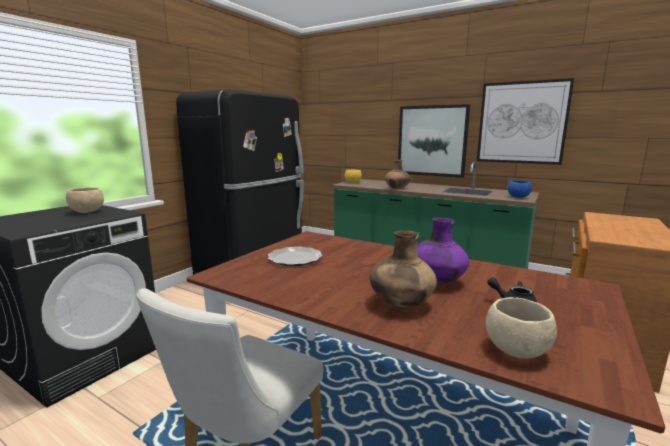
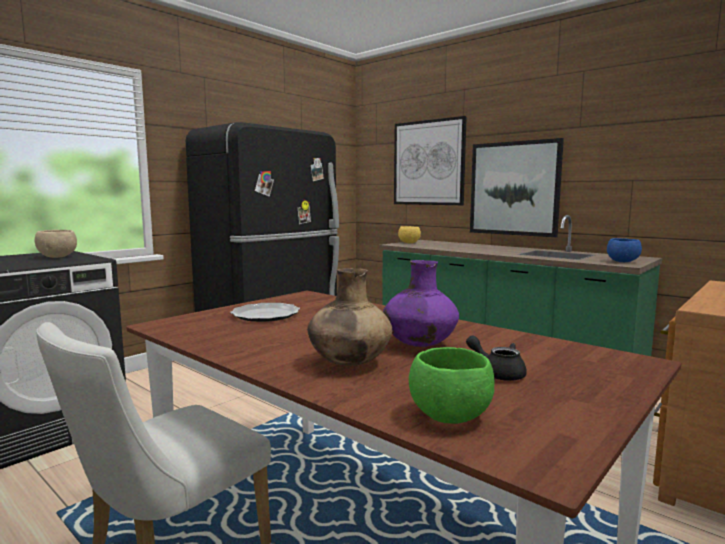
camera: 10 degrees right, 5 degrees down
(397, 188) = (460, 250): brown vase -> none
(517, 351) = (450, 417): beige bowl -> green bowl
(521, 123) = (634, 161): picture -> picture (428, 163)

